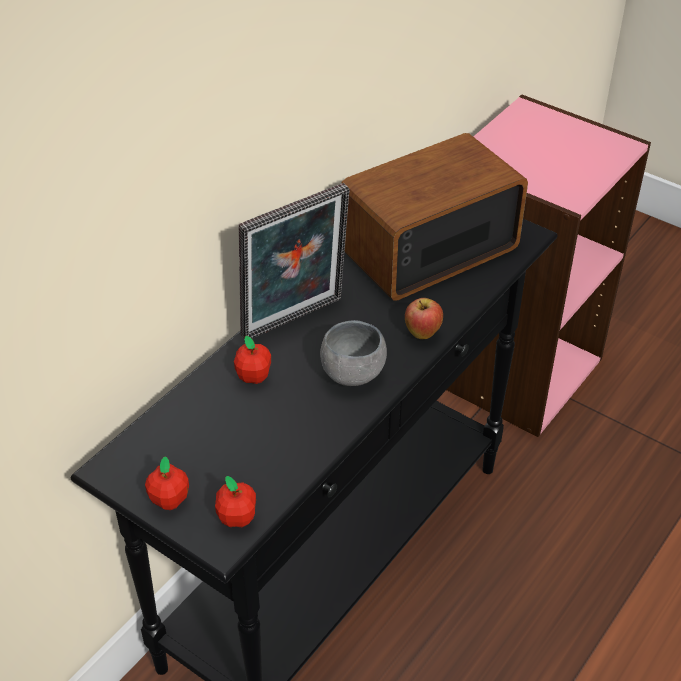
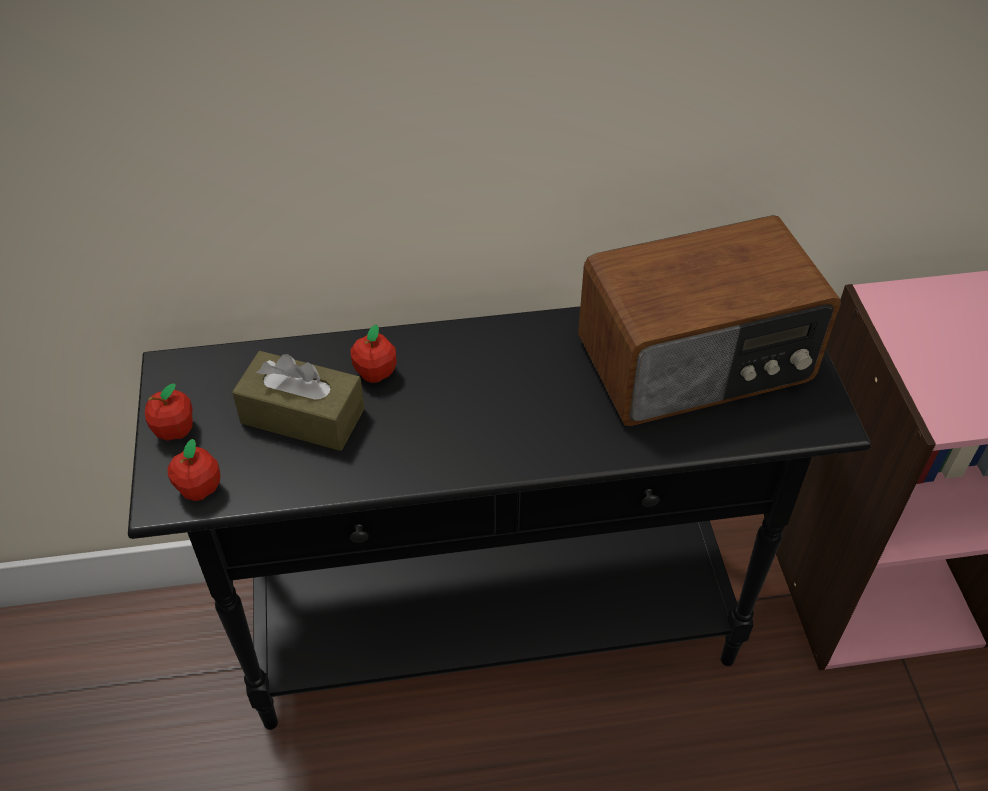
camera: 45 degrees right, 5 degrees up
(242, 431) = (303, 416): none -> brown tissue box
(295, 321) = (476, 348): picture frame -> none
(353, 372) = (462, 434): grey bowl -> none
(422, 334) = (576, 446): apple -> none
(426, 248) = (697, 362): radio -> radio turned 150 degrees clockwise

